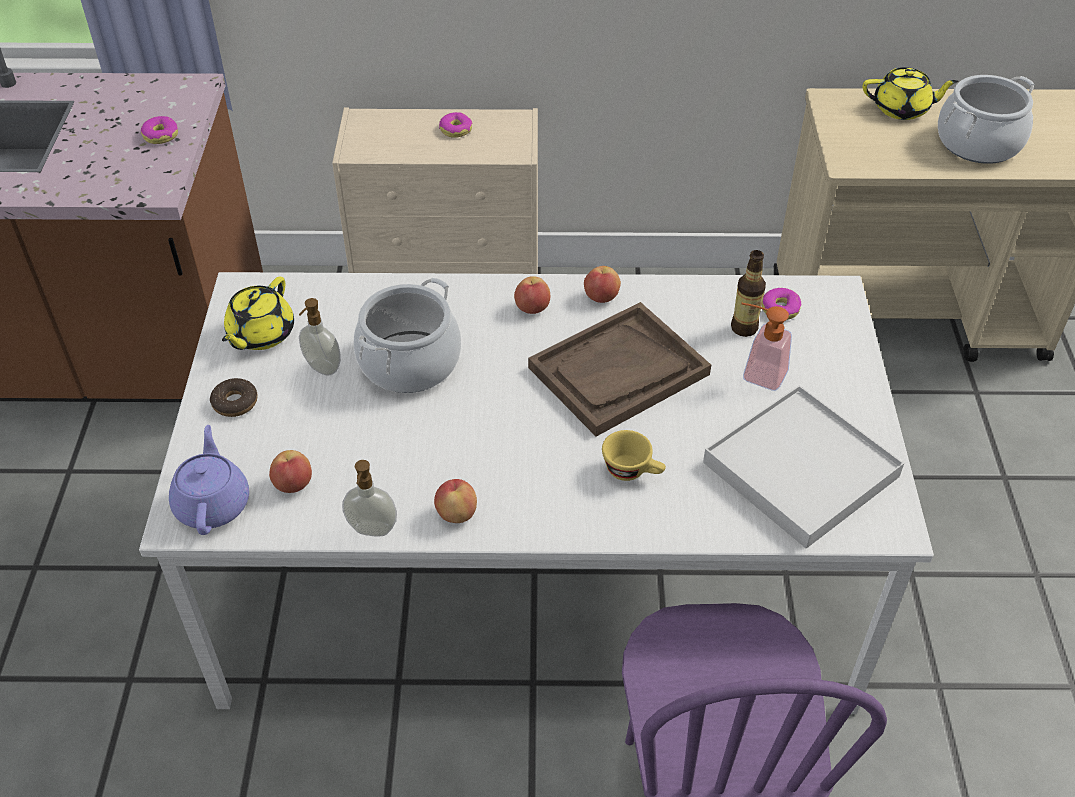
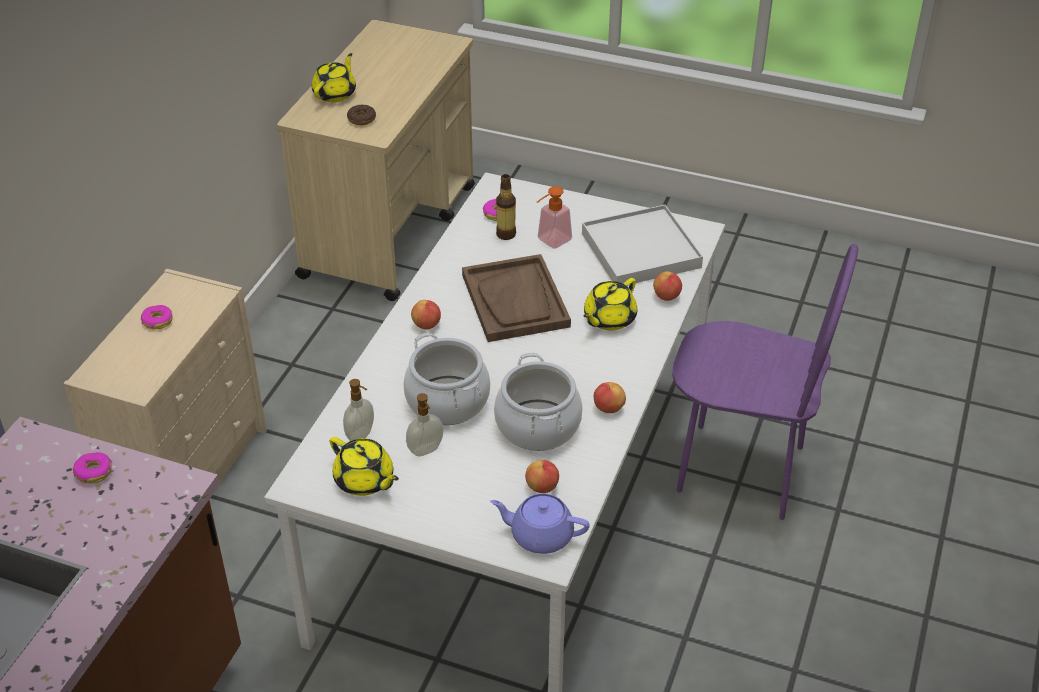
camera: 70 degrees left, 5 degrees down
(235, 402) = (437, 507): donut -> donut (361, 119)
(372, 530) = (604, 453): soap dispenser -> soap dispenser (361, 435)
(601, 297) = (436, 289): apple -> apple (666, 296)
(632, 471) = (608, 319): yellow cup -> yellow teapot
(978, 143) = (396, 78): cooking pot -> cooking pot (538, 425)

